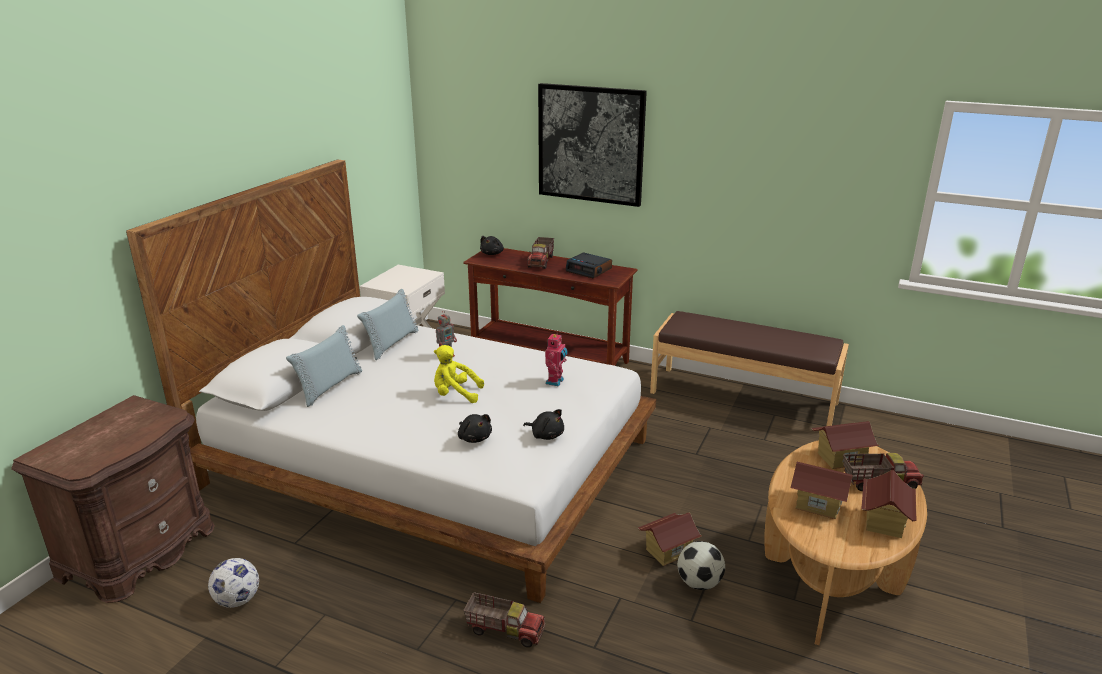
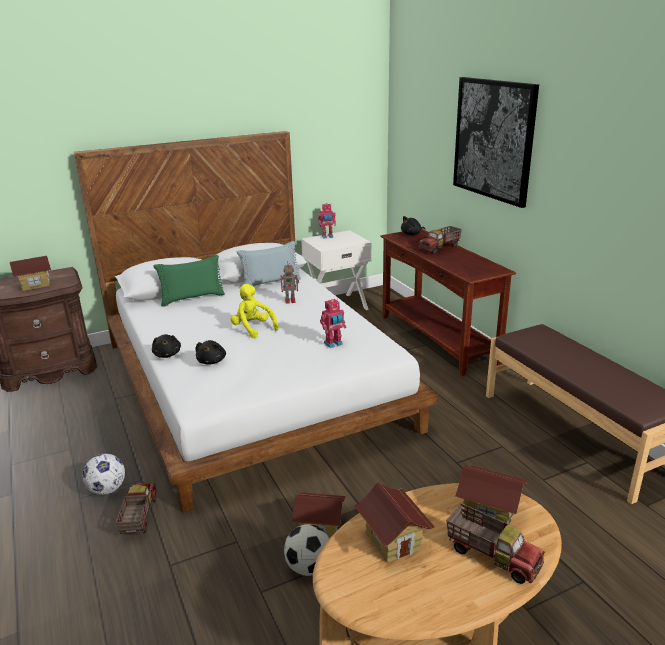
camera: 40 degrees right, 0 degrees up
(237, 600) = (48, 418): football -> football (107, 489)
(329, 387) = (192, 298): blue pillow -> green pillow
(387, 277) = (327, 237): none -> toy robot
(505, 630) = (138, 517): toy truck -> toy truck turned 150 degrees counterclockwise
(546, 435) = (262, 379): black plush toy -> black plush toy (167, 354)
(589, 270) = (469, 263): alarm clock -> none
(883, 522) = (431, 594): toy house -> toy house (35, 285)

